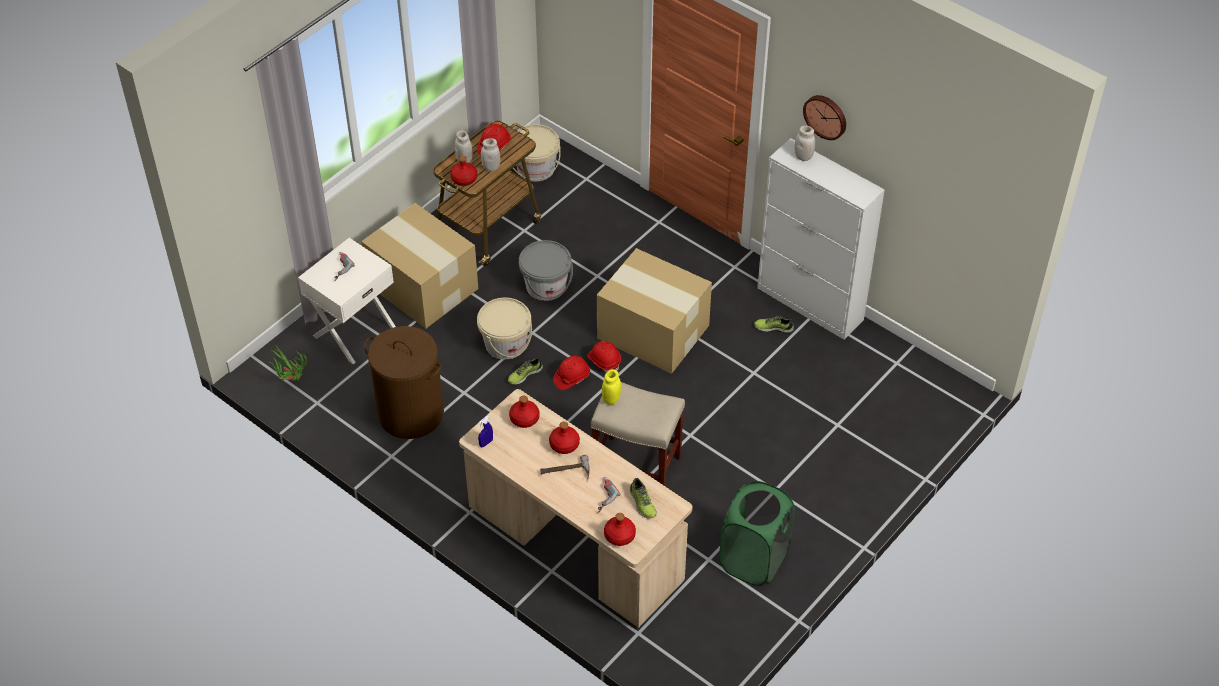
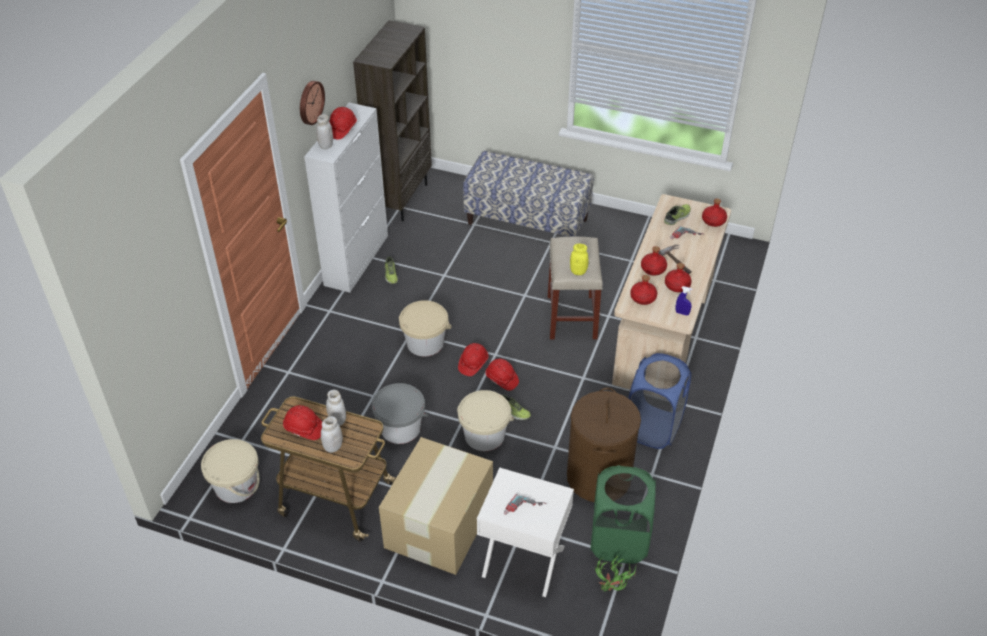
camera: 110 degrees left, 5 degrees down
(446, 480) = (653, 428): none -> blue laundry basket
(464, 178) = (362, 437): red bottle -> red bottle (676, 286)
(652, 331) = (425, 343): cardboard box -> beige bucket
(754, 559) = (617, 239): green laundry basket -> green laundry basket (618, 541)
(824, 479) = (527, 221): none -> bench
(829, 174) = (342, 129): none -> red hard hat
(912, 367) = (401, 199): none -> brown bookcase

